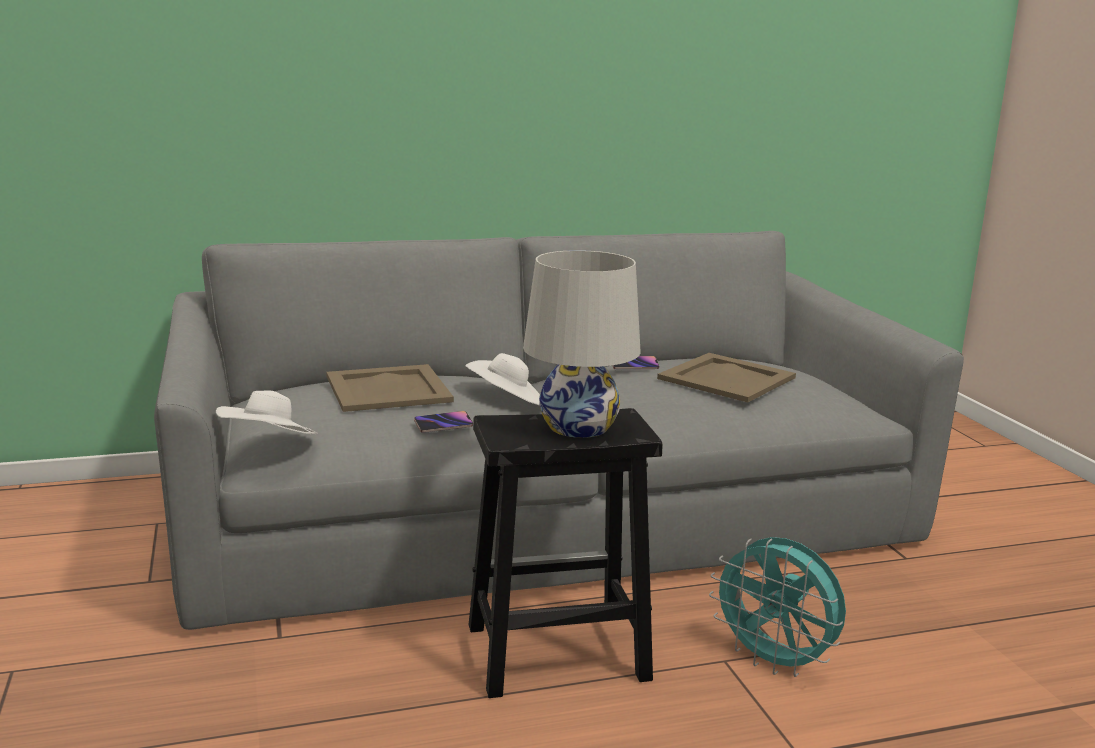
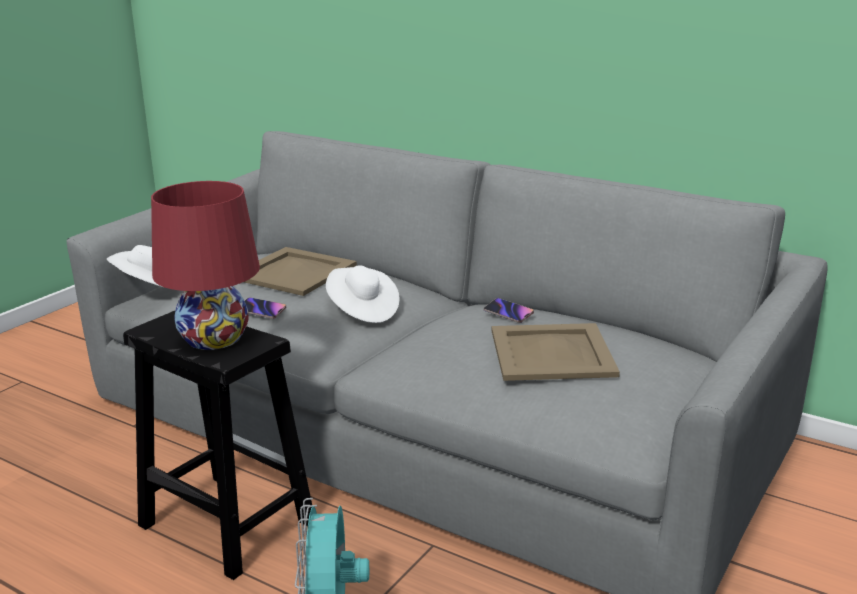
camera: 50 degrees right, 5 degrees up
(579, 427) = (214, 338): white table lamp -> red table lamp

